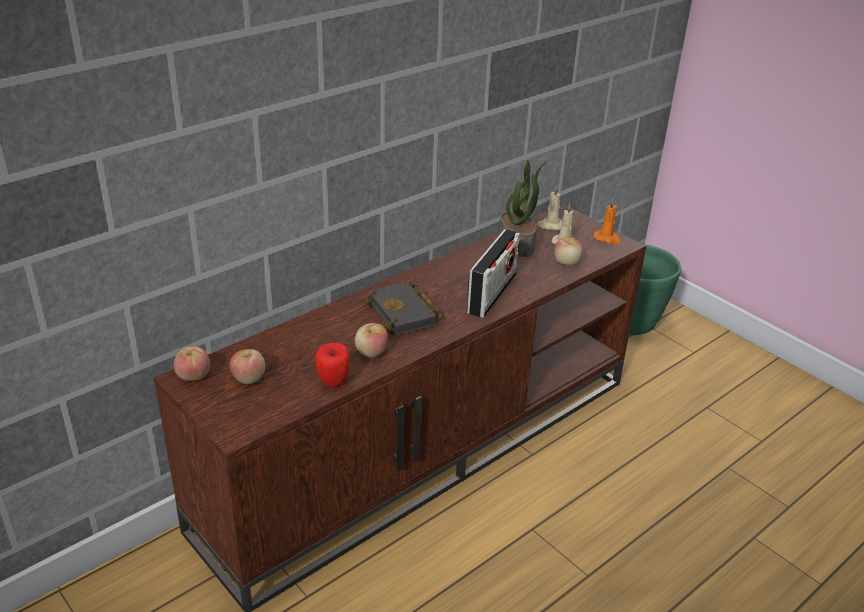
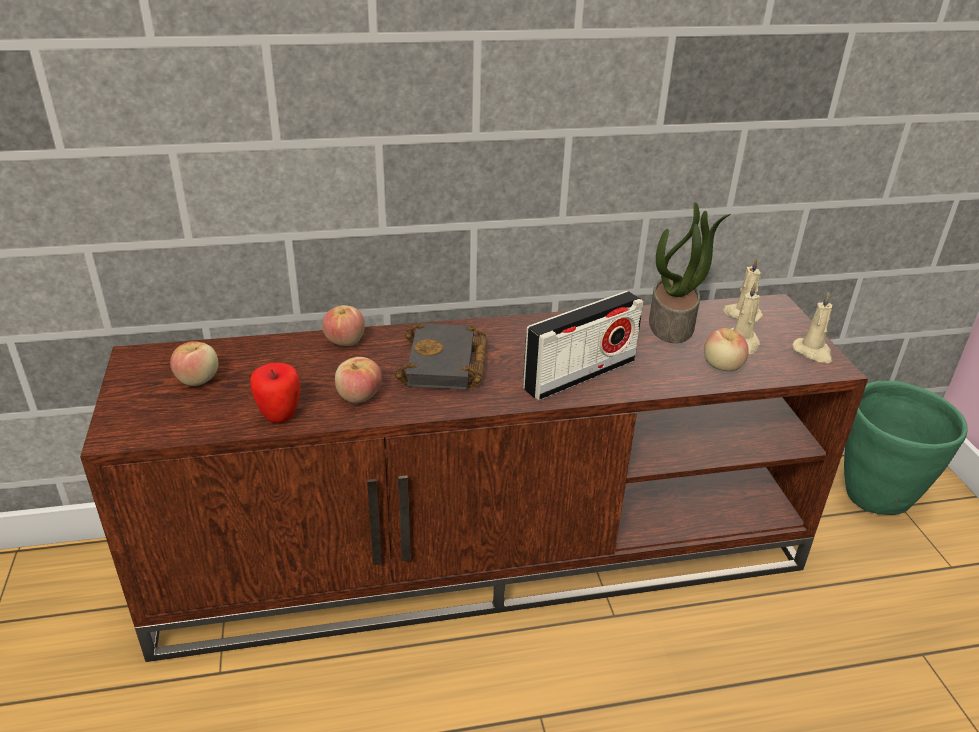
camera: 30 degrees right, 0 degrees up
(193, 376) = (149, 358): apple -> apple (345, 341)
(607, 238) = (813, 353): orange candle -> beige candle

